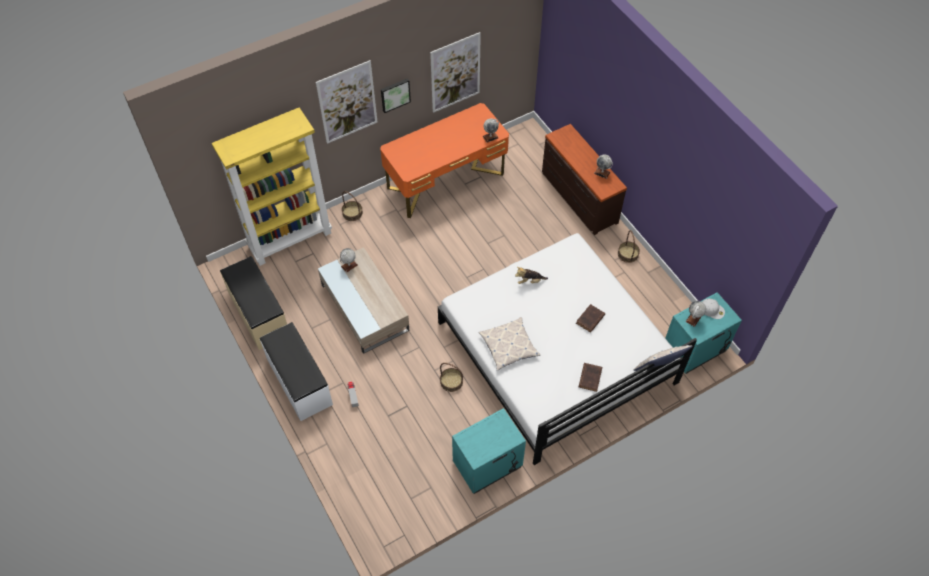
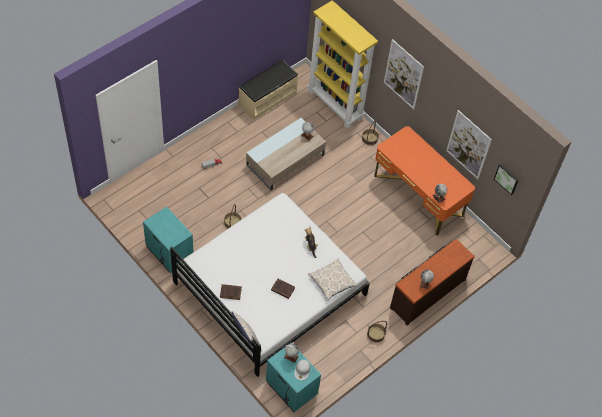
camera: 75 degrees right, 0 degrees up
(299, 382) = (217, 132): white bench -> none
(395, 94) = (429, 107): picture -> picture (507, 178)
(509, 346) = (249, 238): pillow -> pillow (332, 282)

